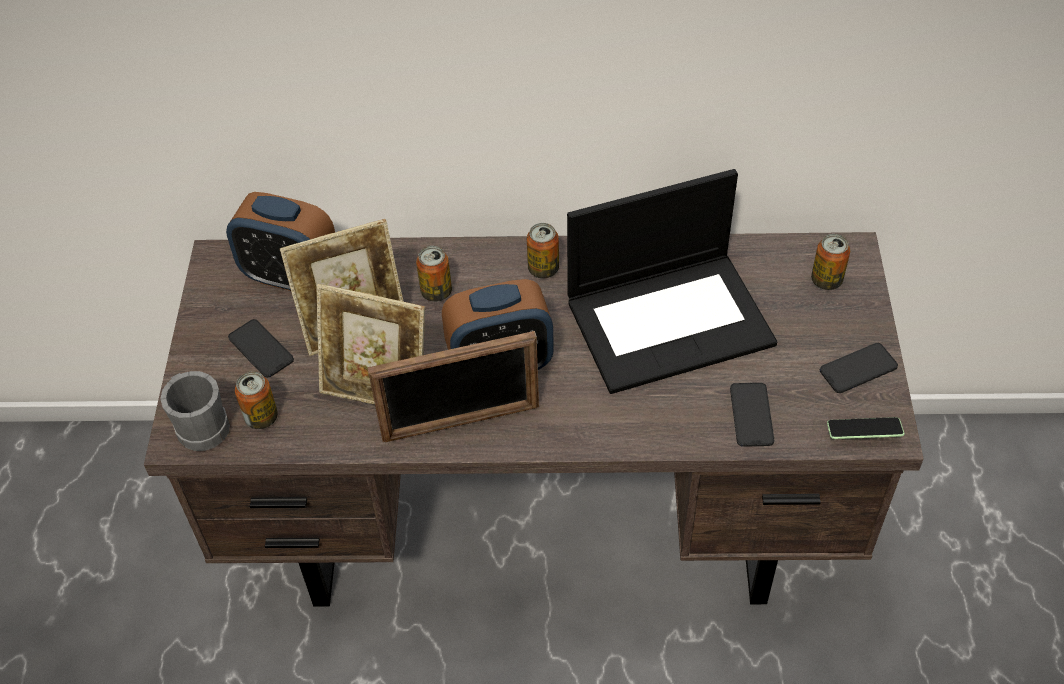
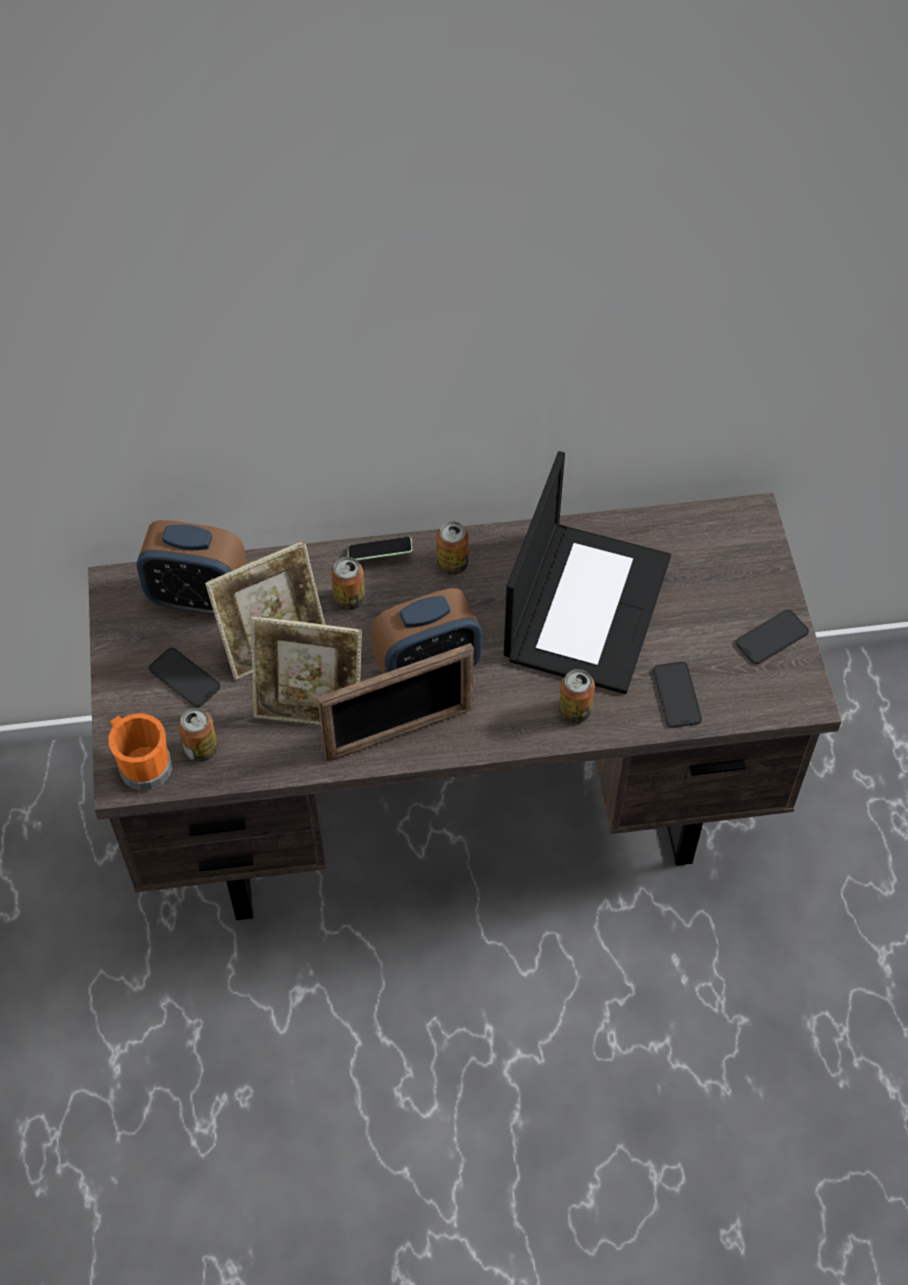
camera: 10 degrees left, 5 degrees up
(200, 425) = (142, 763): grey mug -> orange mug
(670, 320) = (586, 605): laptop -> laptop turned 45 degrees counterclockwise
(826, 280) = (731, 549): can -> can (575, 711)
(863, 434) = (783, 703): phone -> phone (380, 554)

